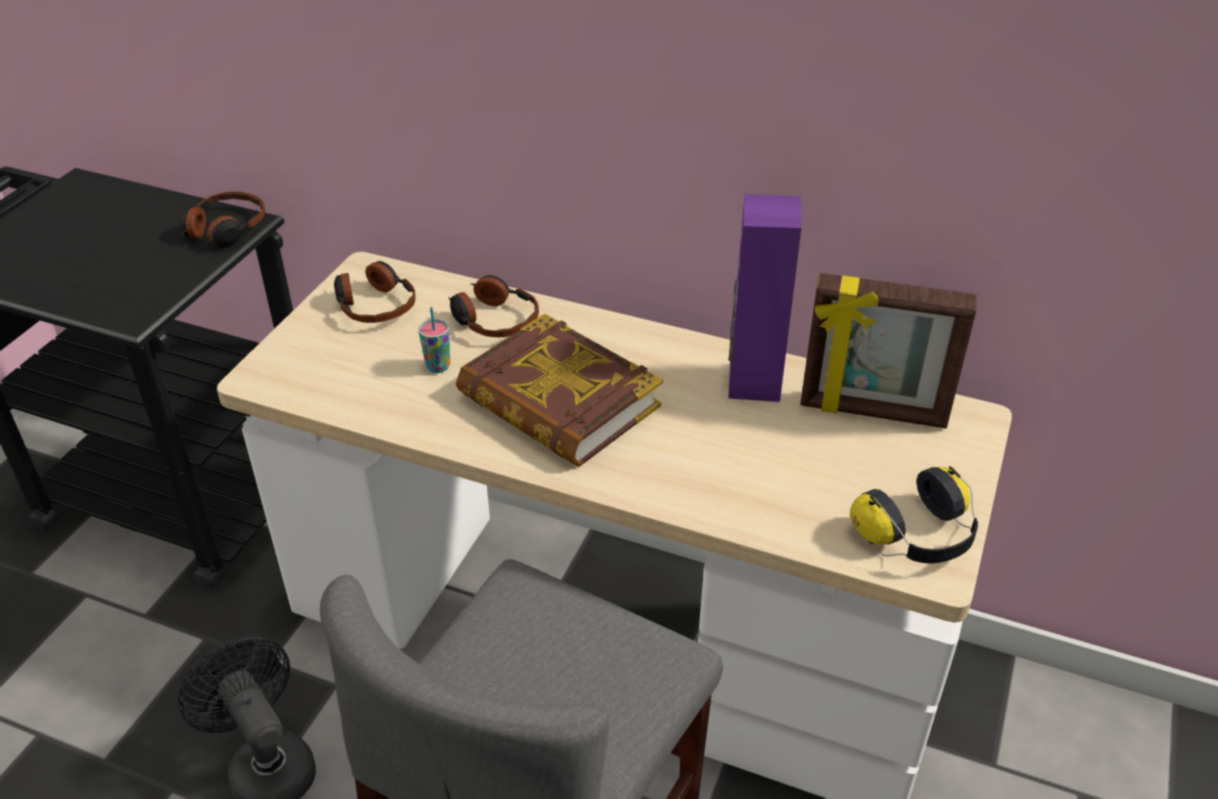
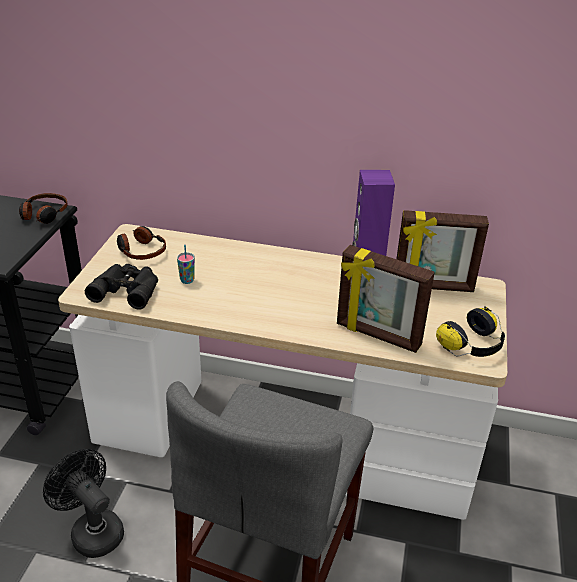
camera: 10 degrees left, 5 degrees down
(334, 376) = (127, 289): none -> black binoculars
(494, 319) = (212, 254): headphones -> none
(558, 402) = (260, 294): book -> none
(747, 501) = (377, 336): none -> picture frame

